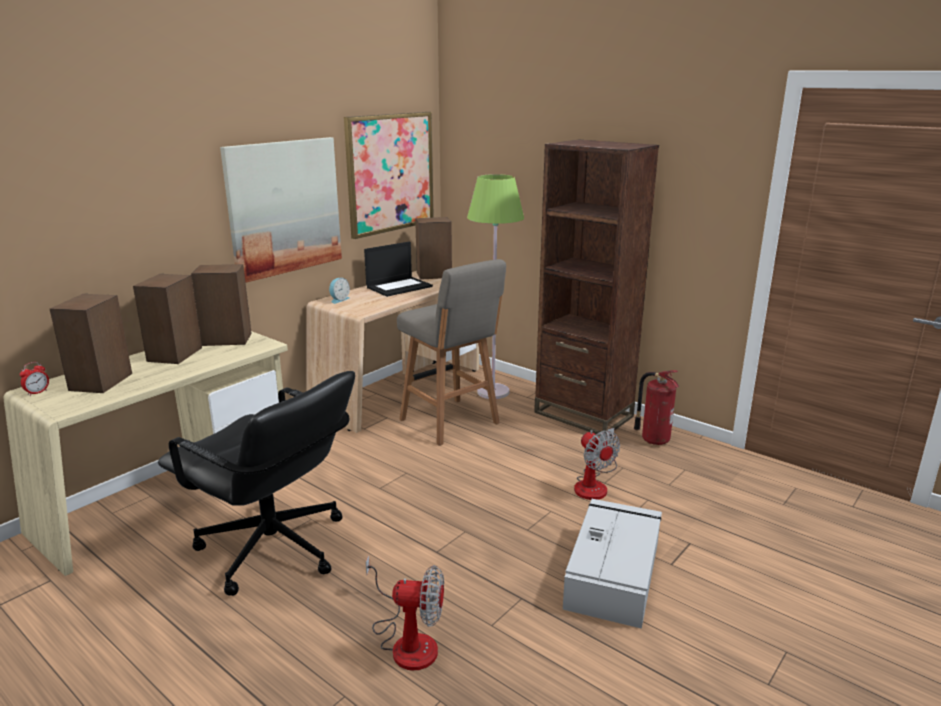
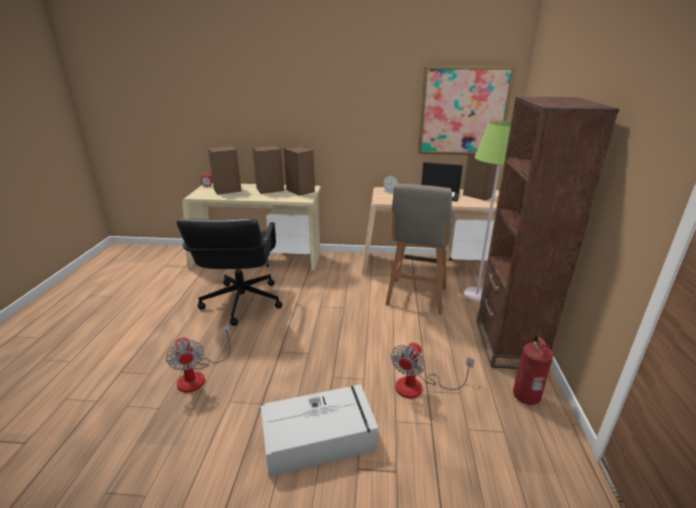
camera: 55 degrees right, 5 degrees up
(284, 207) = (365, 122): picture -> none

